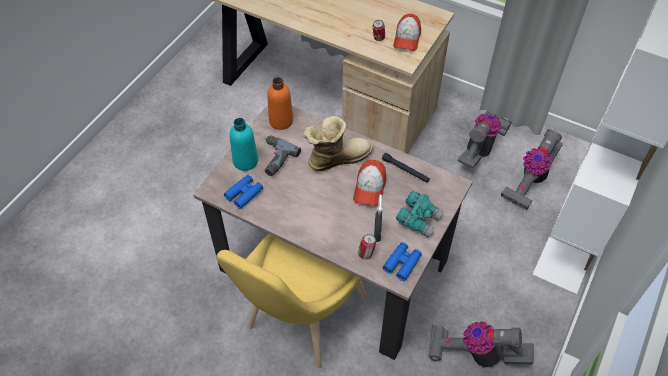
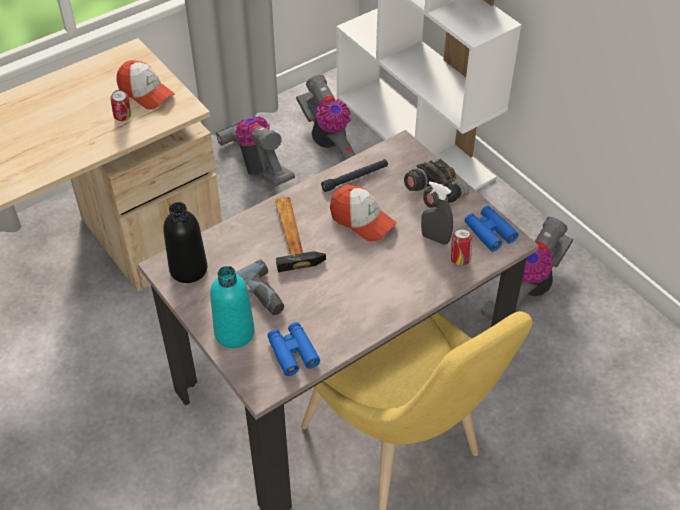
camera: 65 degrees left, 5 degrees down
(281, 121) = (188, 269): orange bottle -> black bottle
(336, 158) = (293, 234): boot -> hammer
(418, 219) = (434, 195): turquoise binoculars -> grey binoculars

